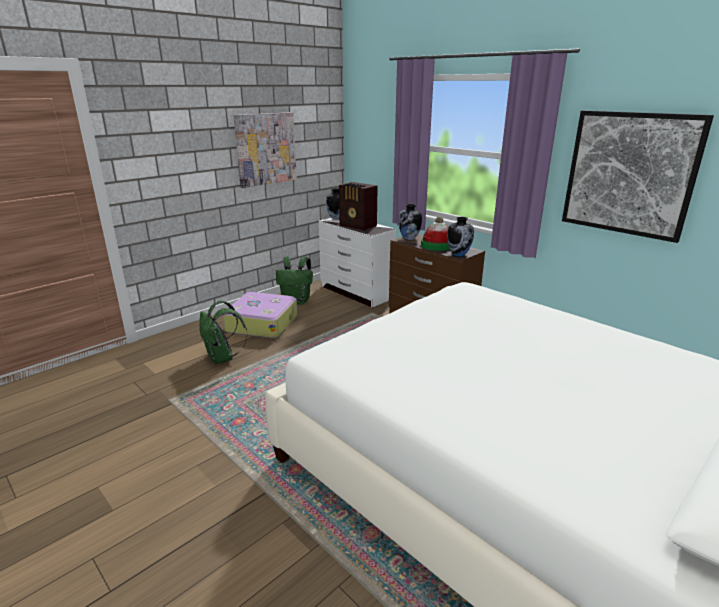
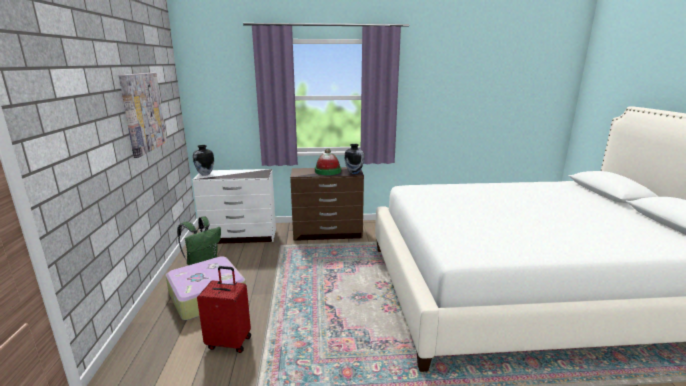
camera: 50 degrees left, 5 degrees down
(222, 358) = (229, 342): green backpack -> red suitcase
(358, 226) = (239, 174): radio -> none
(409, 238) = (300, 172): vase -> none
(629, 174) = (441, 99): picture -> none

